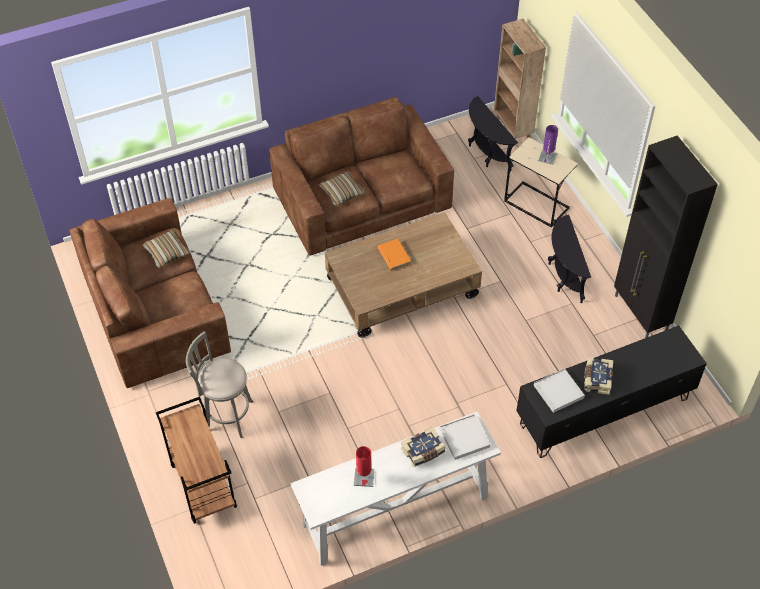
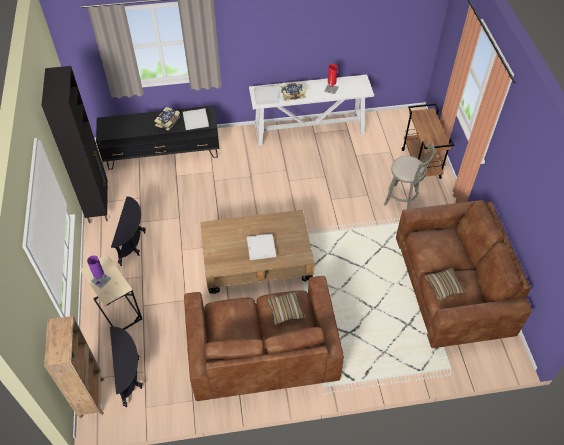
camera: 165 degrees left, 0 degrees up
(394, 256) = (261, 248): orange book -> white tray

